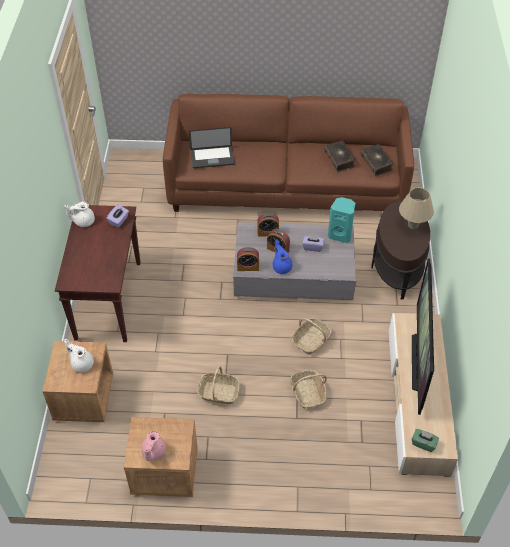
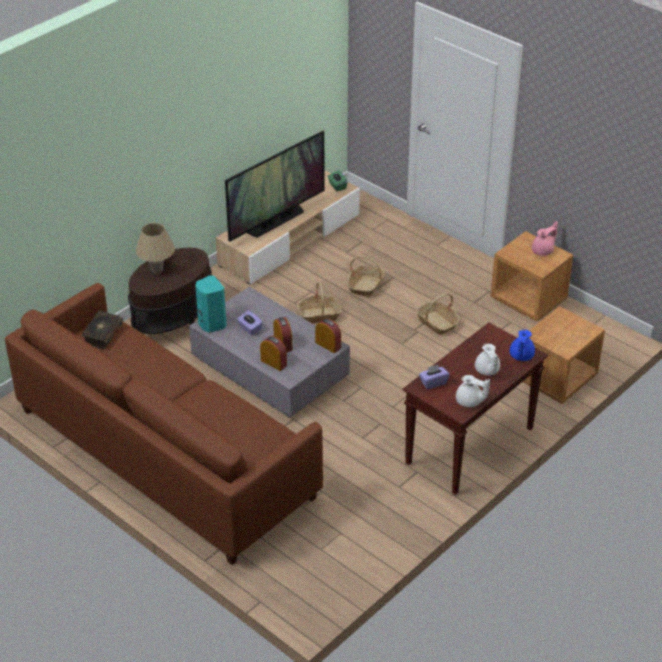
camera: 140 degrees left, 10 degrees down
(82, 363) = (556, 330): white teapot -> white teapot (487, 371)
(212, 158) = (252, 435): laptop -> none
(282, 266) = (297, 329): blue teapot -> blue teapot (521, 356)
(339, 159) = (129, 358): book -> none

